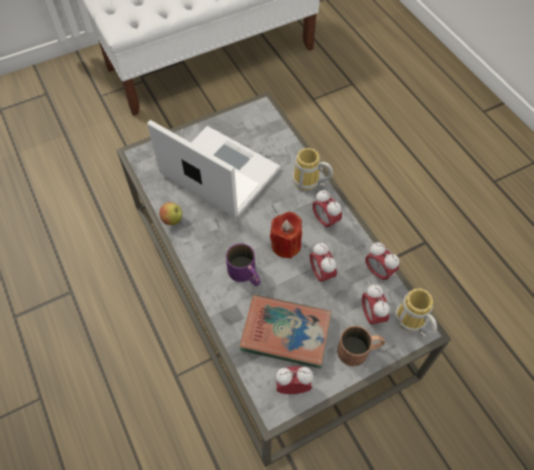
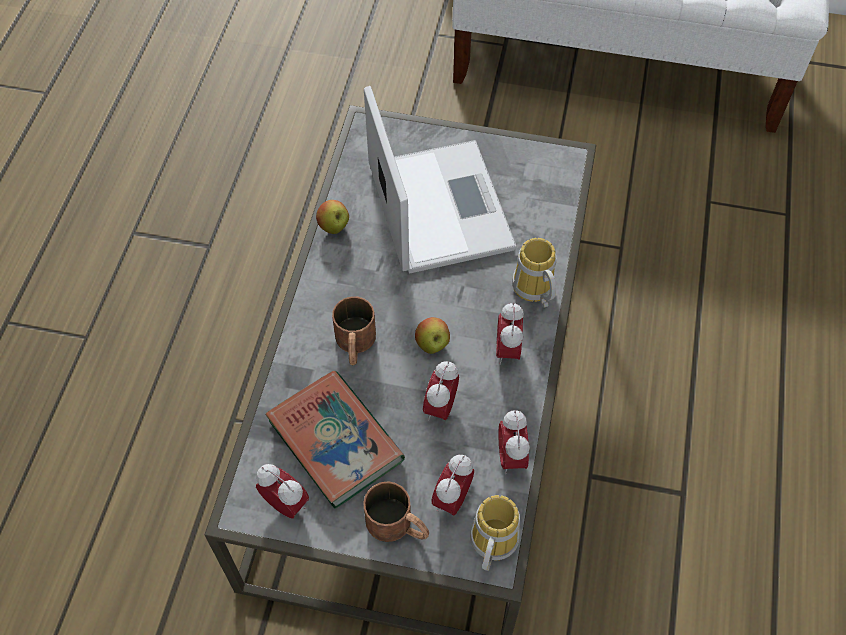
camera: 40 degrees right, 0 degrees up
(246, 274) = (355, 344): purple mug -> brown mug
(286, 245) = (432, 344): red candle -> apple

